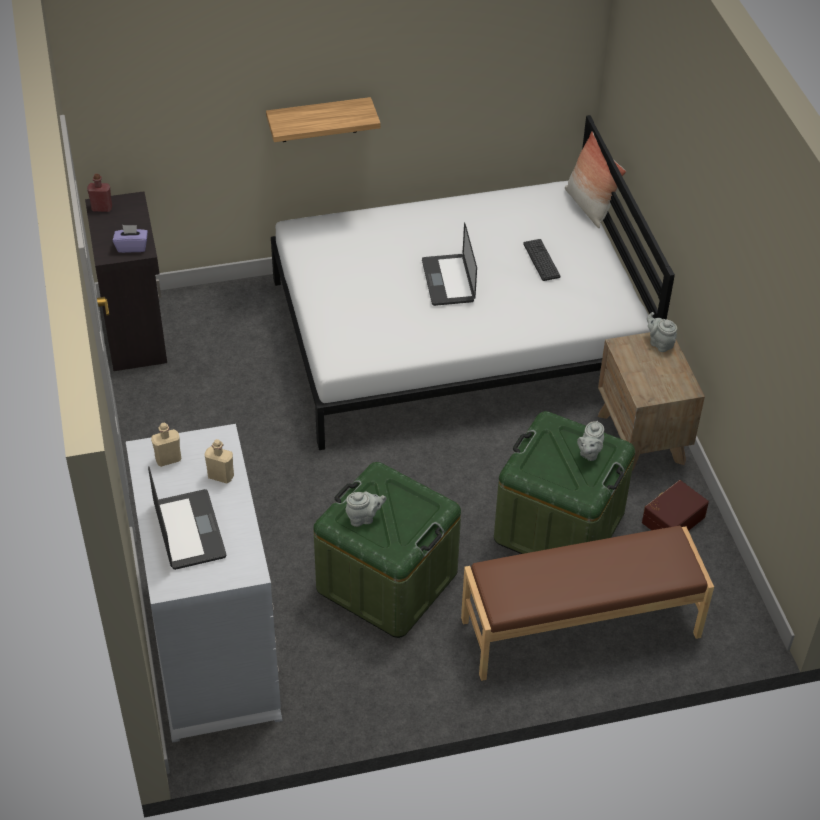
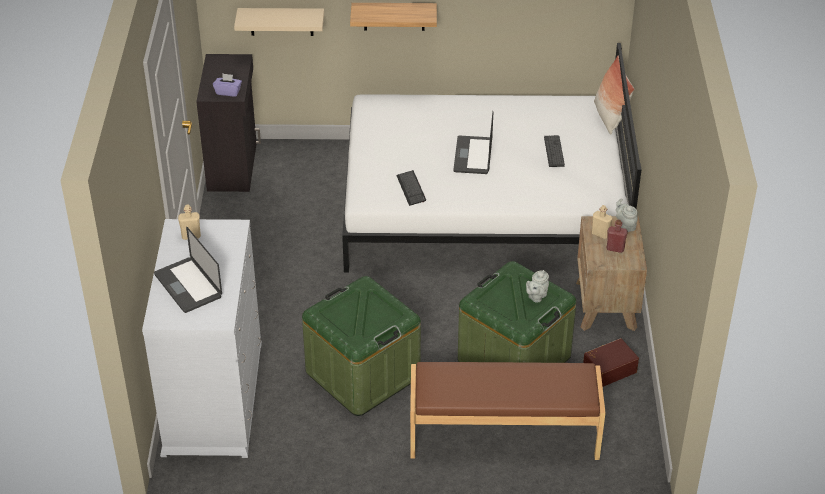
camera: 15 degrees right, 5 degrees down
(102, 208) = (216, 62): red bottle -> red bottle (615, 248)
(178, 145) = (281, 21): none -> beige shelf
(189, 531) = (188, 286): laptop -> laptop turned 150 degrees clockwise
(221, 476) = (225, 253): beige bottle -> beige bottle (600, 234)
(364, 518) = (341, 313): grey teapot -> none
(389, 336) = (411, 189): none -> keyboard

